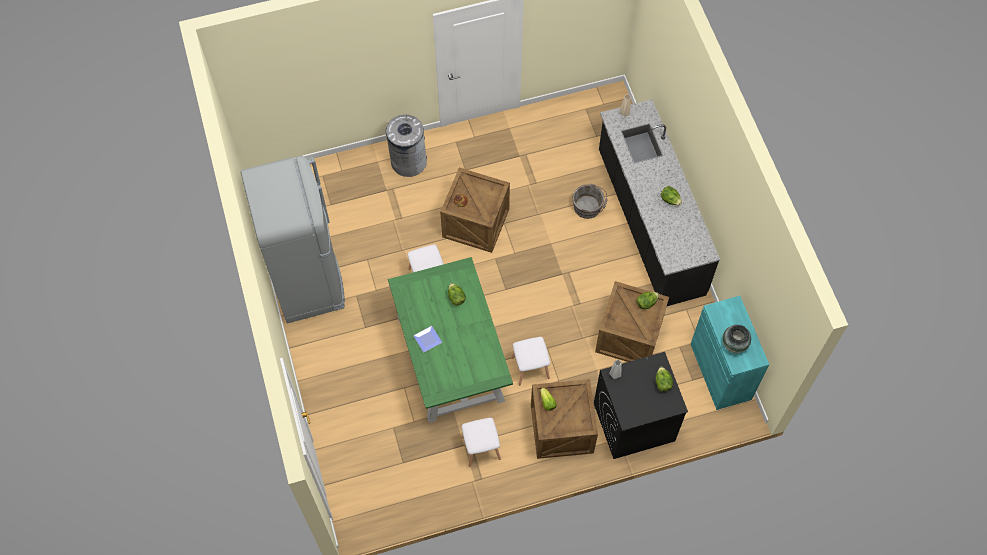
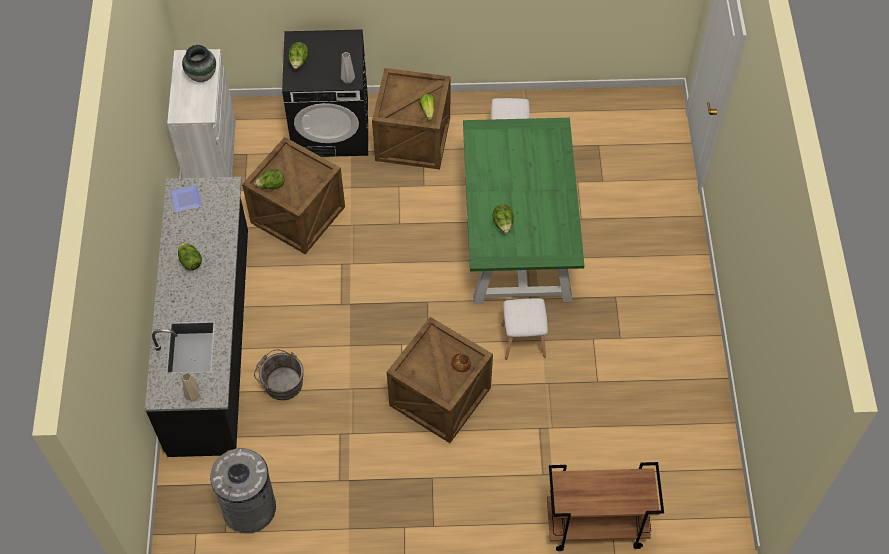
camera: 165 degrees left, 5 degrees down
(308, 281) = (681, 371): grey fridge -> none
(352, 165) = (595, 526): none -> brown cart
(408, 161) = (511, 511): grey trash can -> grey trash can (249, 508)
(427, 340) = (550, 184): plate -> plate (187, 198)
(531, 368) = (426, 206): white stool -> none
(720, 371) = (211, 155): turquoise cabinet -> white cabinet

